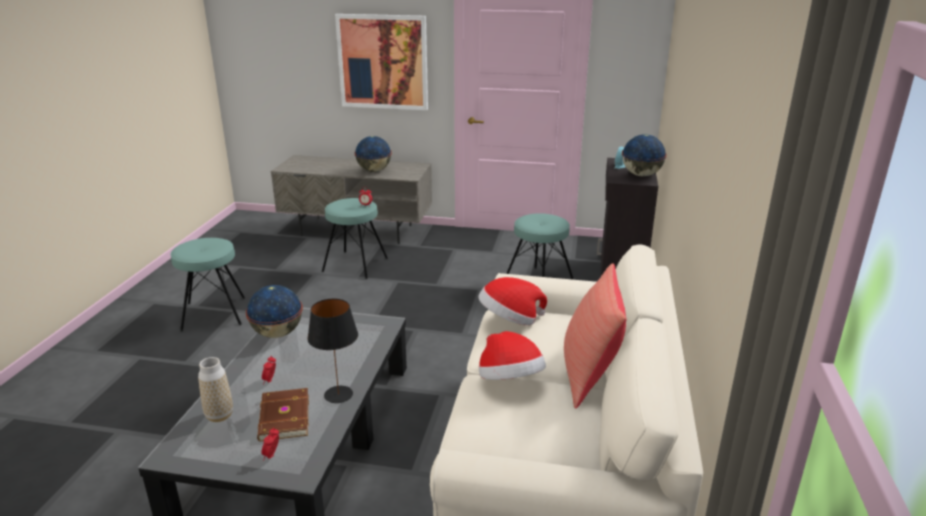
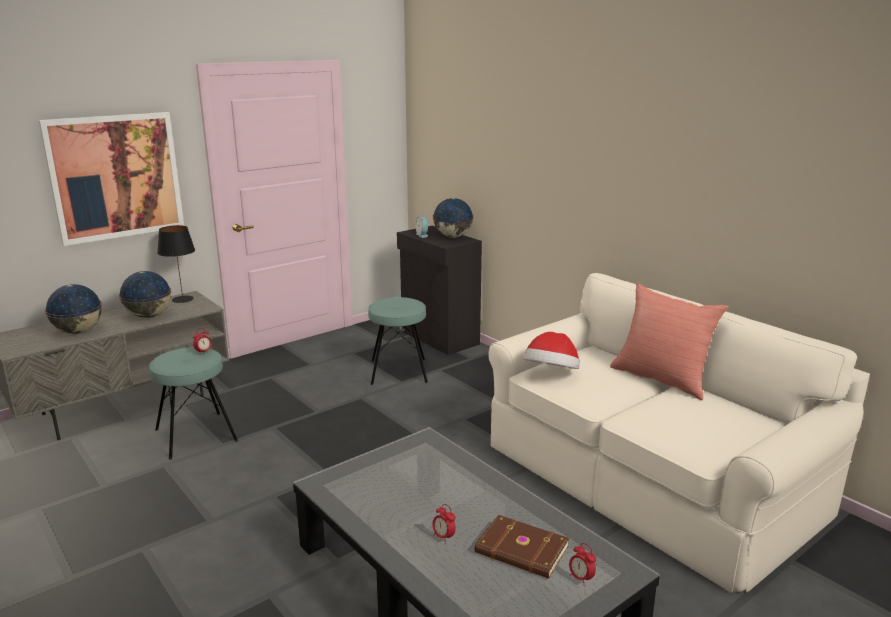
camera: 50 degrees left, 5 degrees down
(214, 313) = (119, 568): turquoise stool -> none
(219, 415) = (471, 591): vase -> none
(278, 333) = (355, 502): globe -> globe (79, 331)
(338, 394) = (518, 506): black table lamp -> black table lamp (182, 299)
(510, 381) = (640, 408): hat -> none

